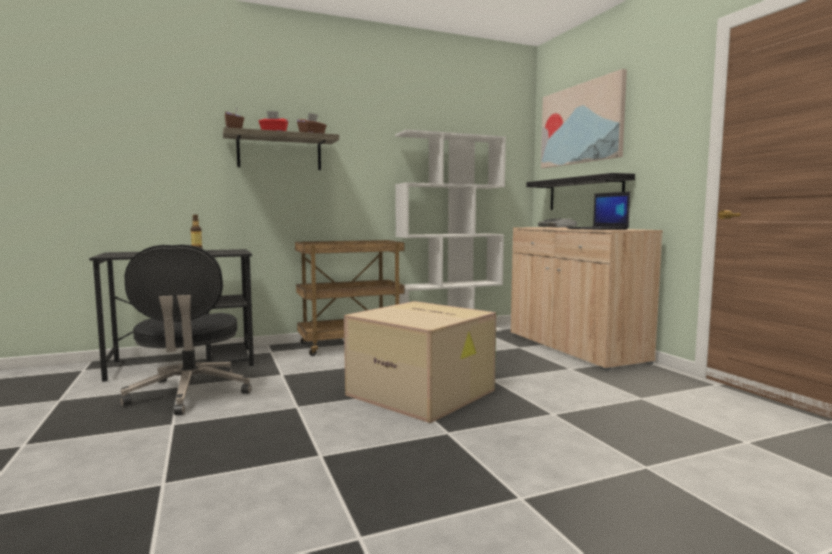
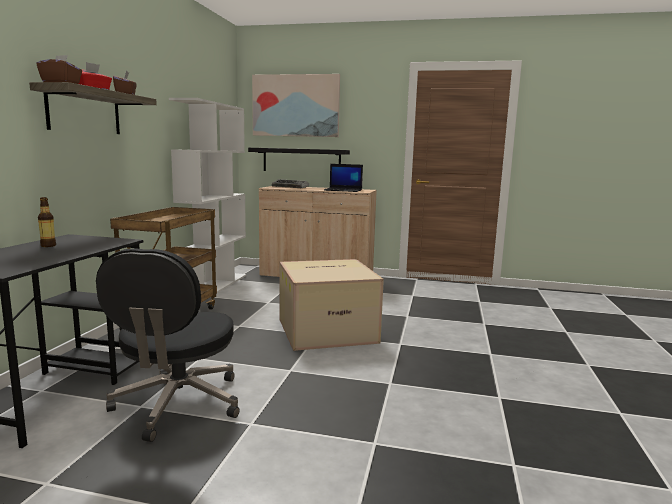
camera: 55 degrees left, 5 degrees up
(189, 394) = (177, 404): black office chair -> black office chair turned 75 degrees clockwise

